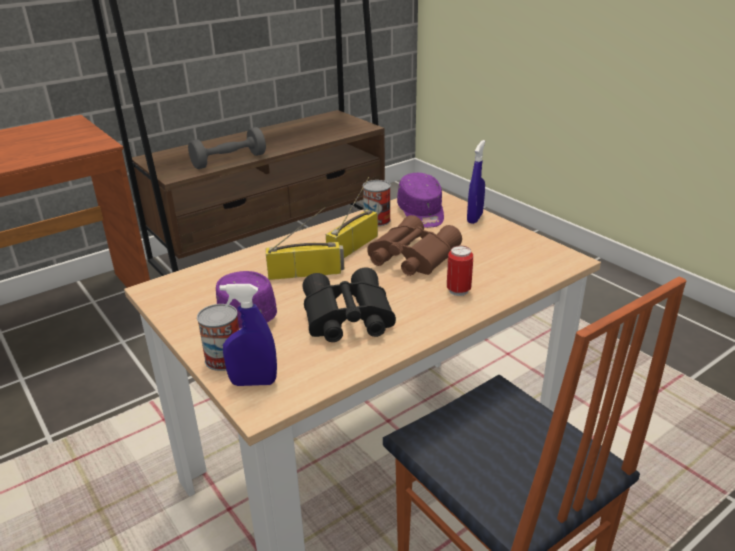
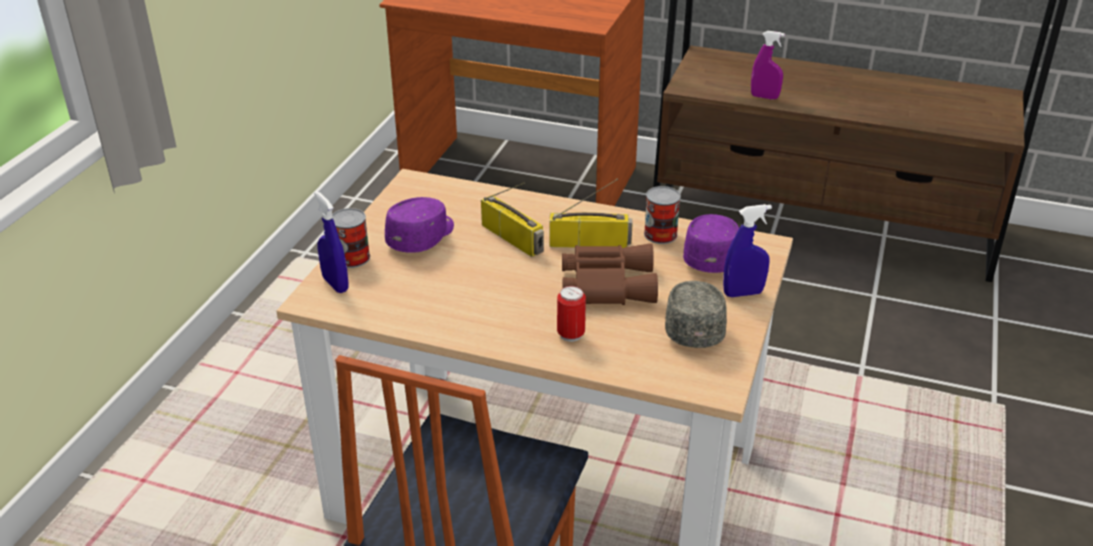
camera: 55 degrees right, 5 degrees up
(229, 161) = (764, 97): grey dumbbell -> purple spray bottle
(345, 318) = (461, 289): black binoculars -> none
(421, 213) = (711, 255): purple cap -> purple cap turned 150 degrees clockwise
(493, 244) = (693, 325): none -> grey cap

